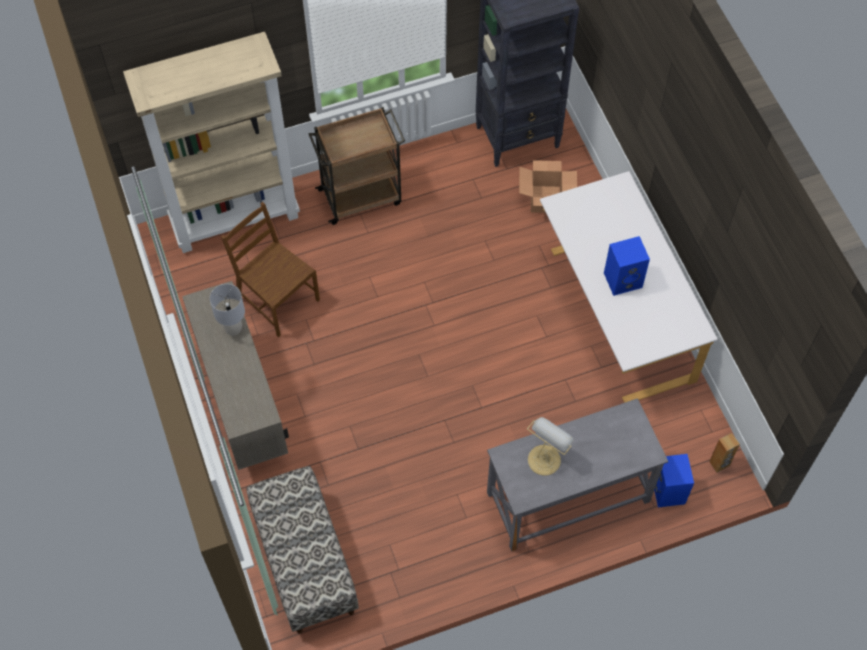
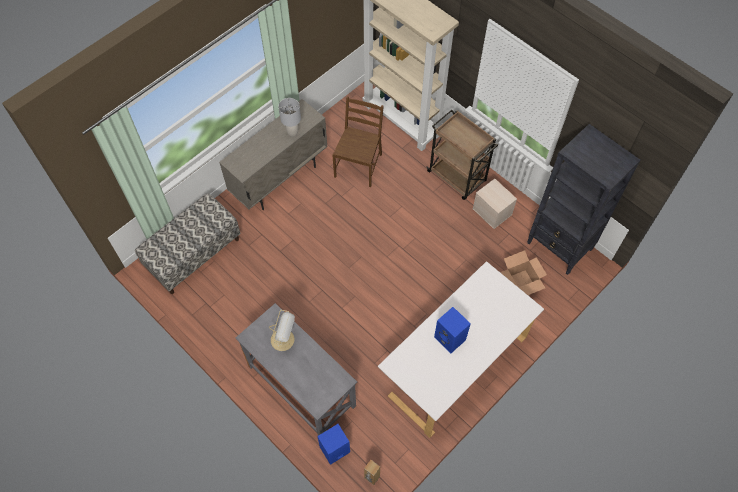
camera: 65 degrees right, 0 degrees up
(433, 182) = (492, 211): none -> beige storage box

